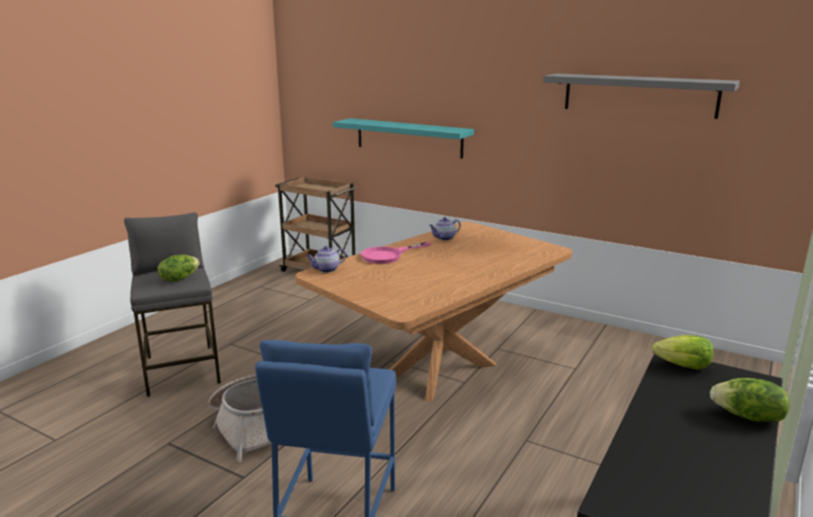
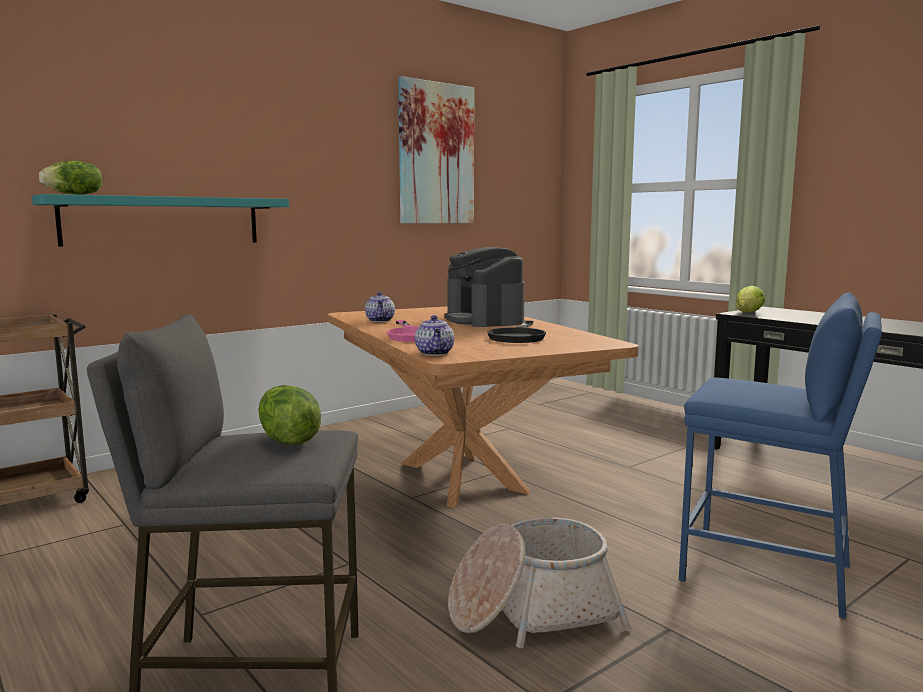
camera: 70 degrees left, 10 degrees down
(410, 282) = (518, 336): none -> black frying pan
(481, 263) = (484, 320): none -> coffee machine
(639, 95) = (436, 154): grey shelf -> picture
(748, 417) = (823, 314): lettuce -> lettuce (75, 194)

